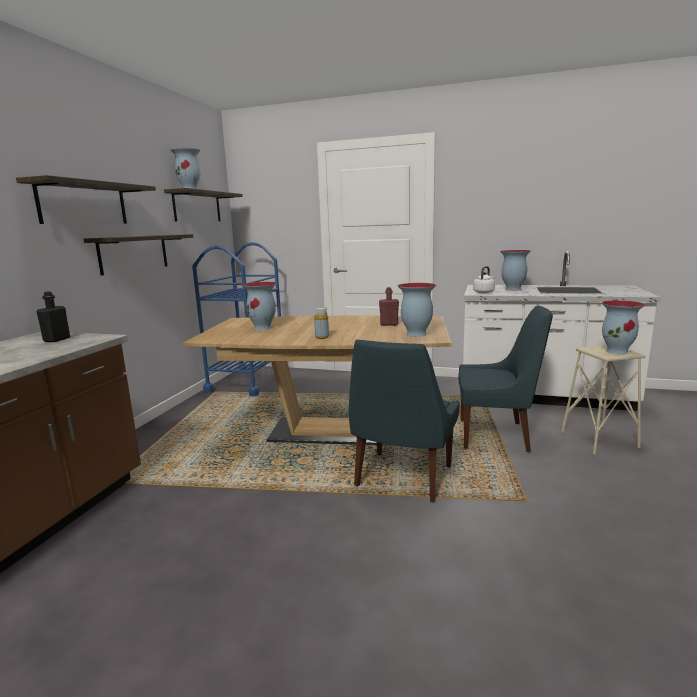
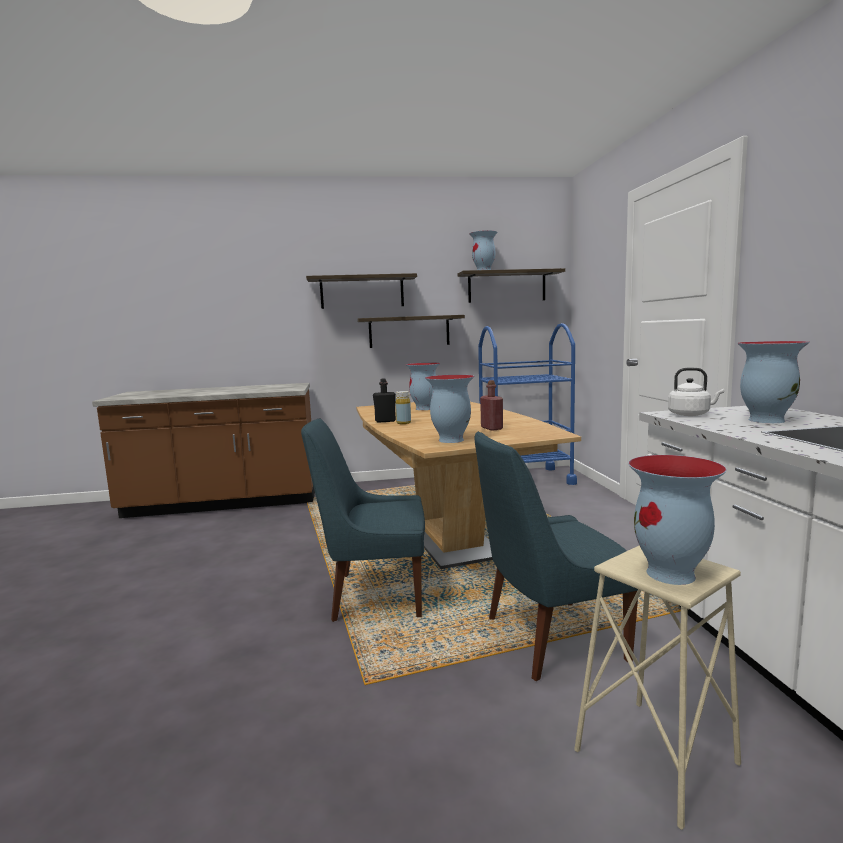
camera: 65 degrees right, 5 degrees down
(57, 339) = (284, 387): black bottle -> black bottle (385, 421)
(496, 435) = (549, 639): blue chair -> blue chair turned 90 degrees clockwise

